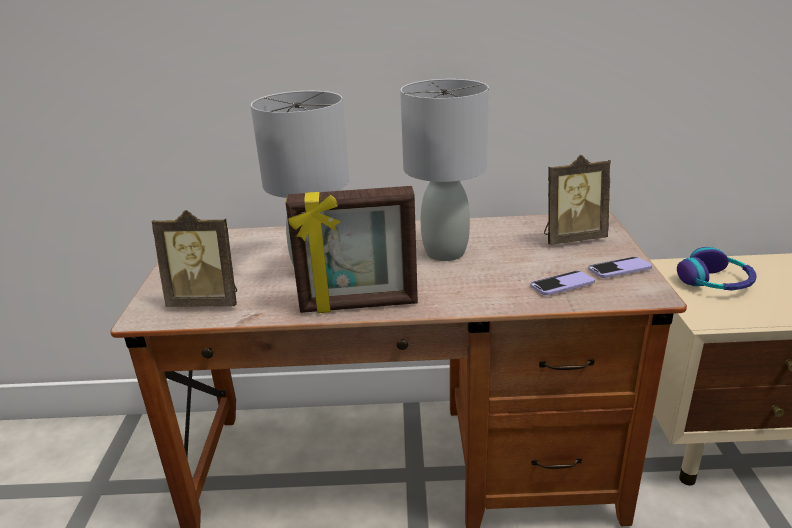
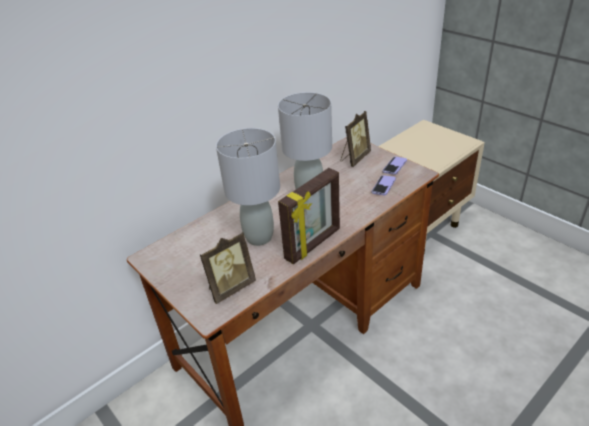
camera: 40 degrees left, 10 degrees up
(715, 282) = (406, 152): headphones -> none

